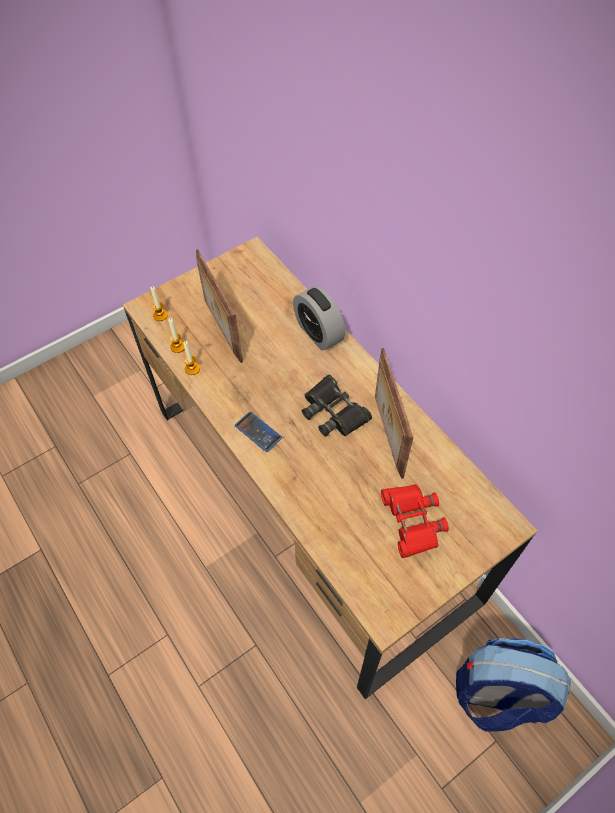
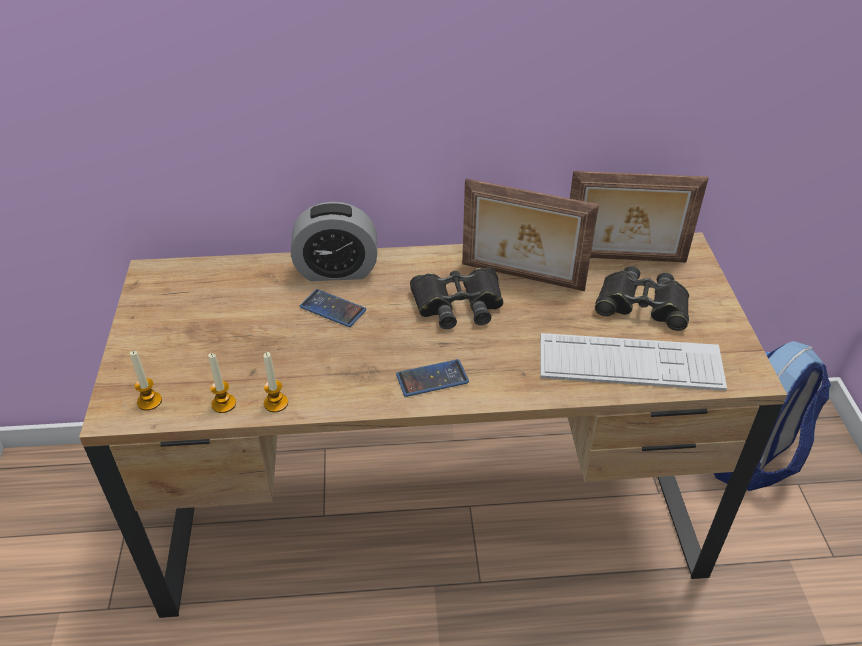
camera: 60 degrees left, 15 degrees down
(222, 331) = (244, 350): picture frame -> picture frame (624, 260)
(283, 351) = (333, 309): none -> phone
(345, 536) = (630, 363): none -> keyboard
(412, 521) = (642, 305): red binoculars -> black binoculars

